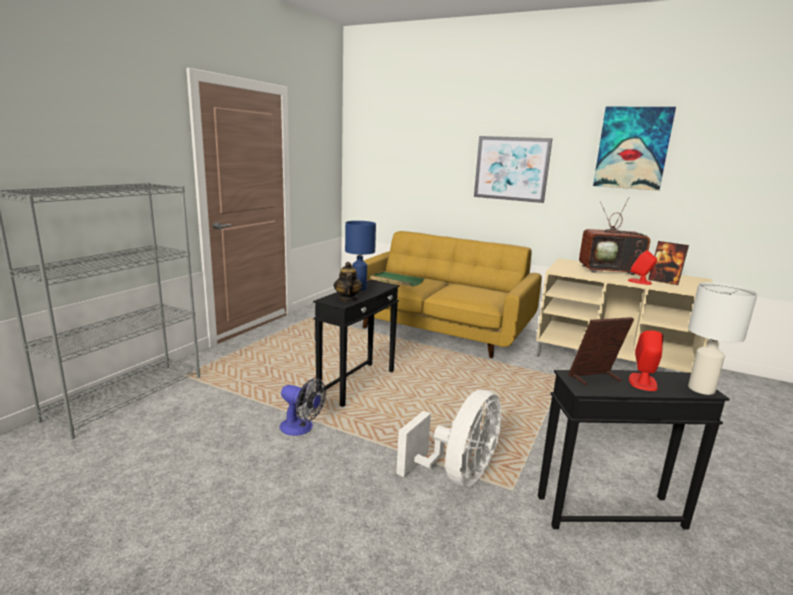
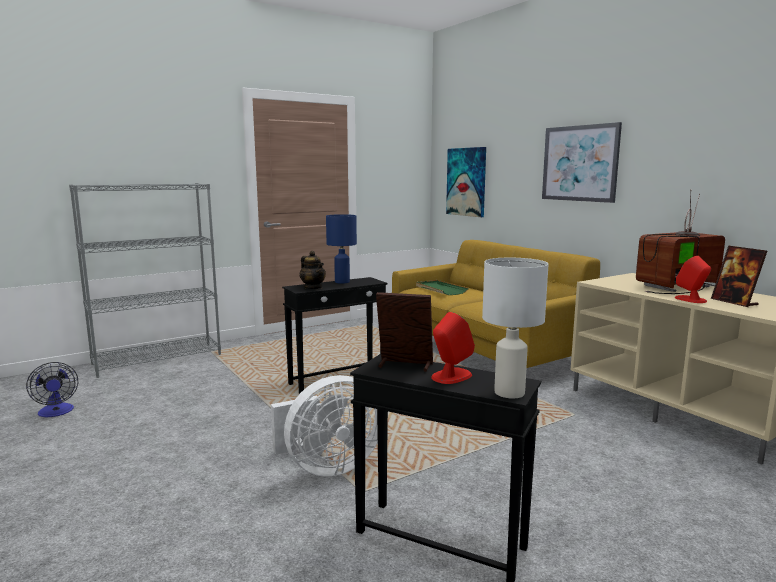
camera: 30 degrees right, 5 degrees down
(301, 428) = (247, 403): fan -> fan (56, 412)
(347, 299) = (313, 288): teapot -> teapot turned 120 degrees clockwise
(610, 270) = (677, 287): television -> television turned 120 degrees clockwise
(632, 148) = (716, 124): picture -> picture (466, 182)

